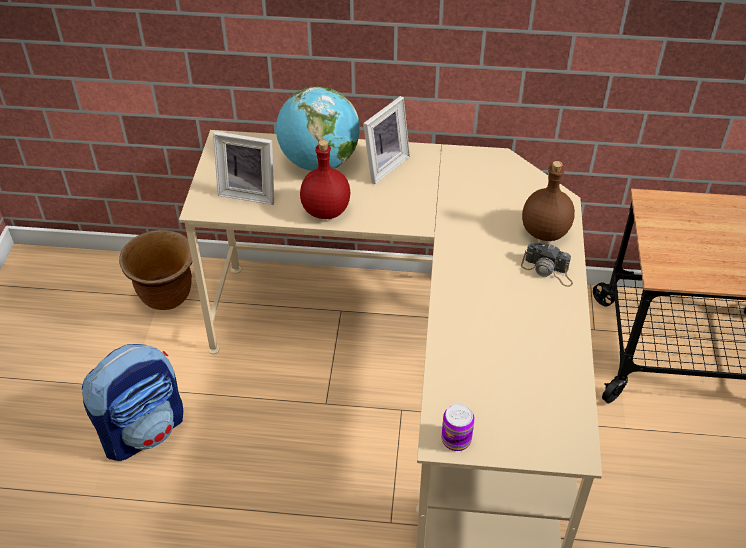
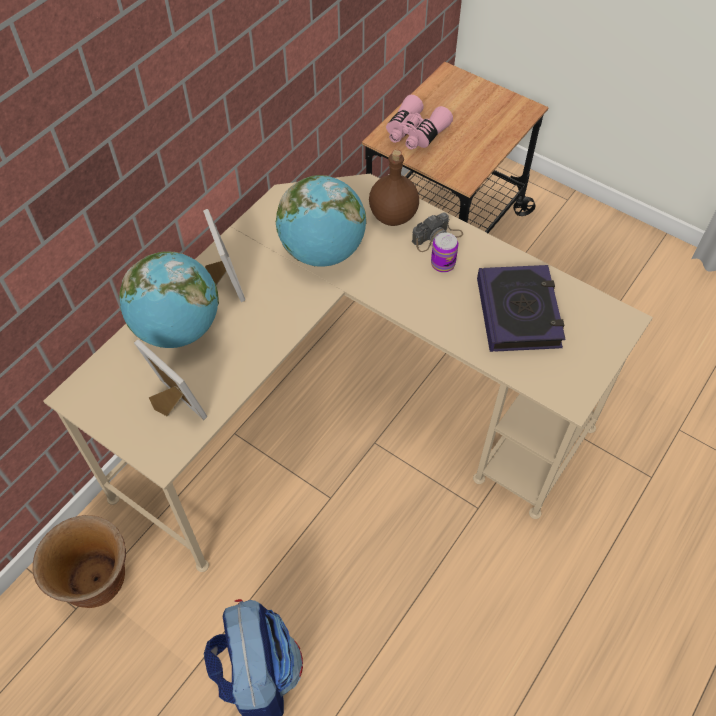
camera: 60 degrees left, 10 degrees up
(249, 192) = (173, 406): picture frame -> picture frame turned 90 degrees counterclockwise
(326, 211) = (251, 354): red bottle -> none
(456, 439) = (575, 389): can -> can (443, 264)
(463, 206) = (323, 252): none -> globe
(511, 362) = (518, 313): none -> book
(681, 217) = (415, 133): none -> pink binoculars

